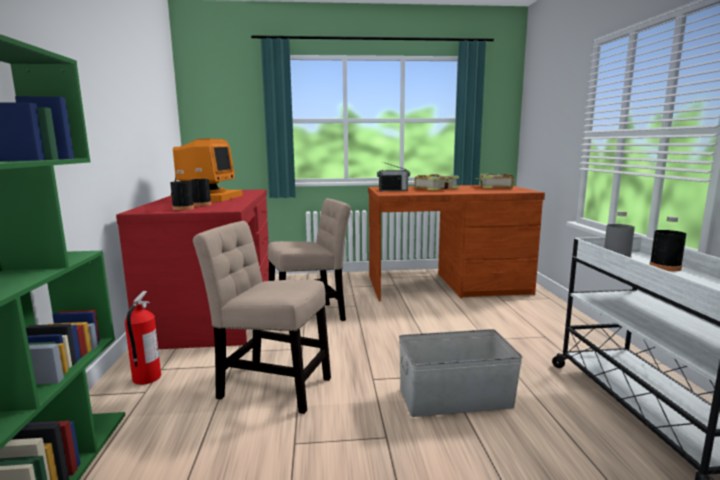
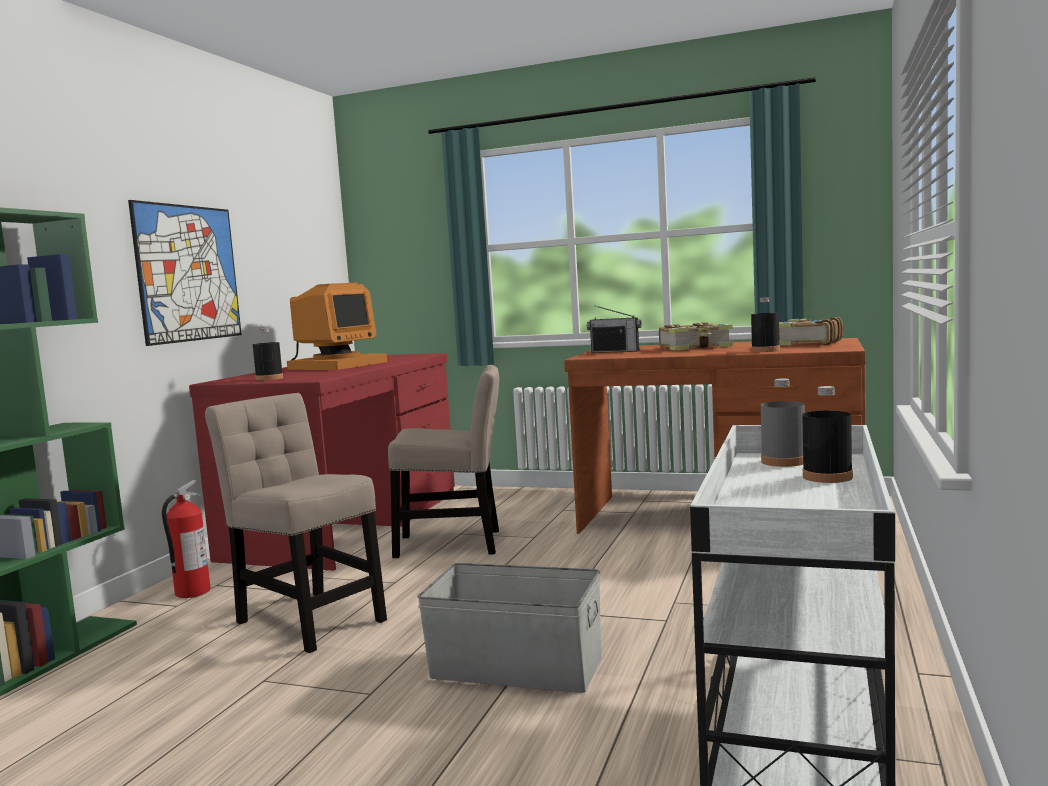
camera: 25 degrees right, 5 degrees down
(106, 123) = (188, 273): none -> picture
(201, 205) = (302, 374): black bottle -> black bottle (765, 350)

